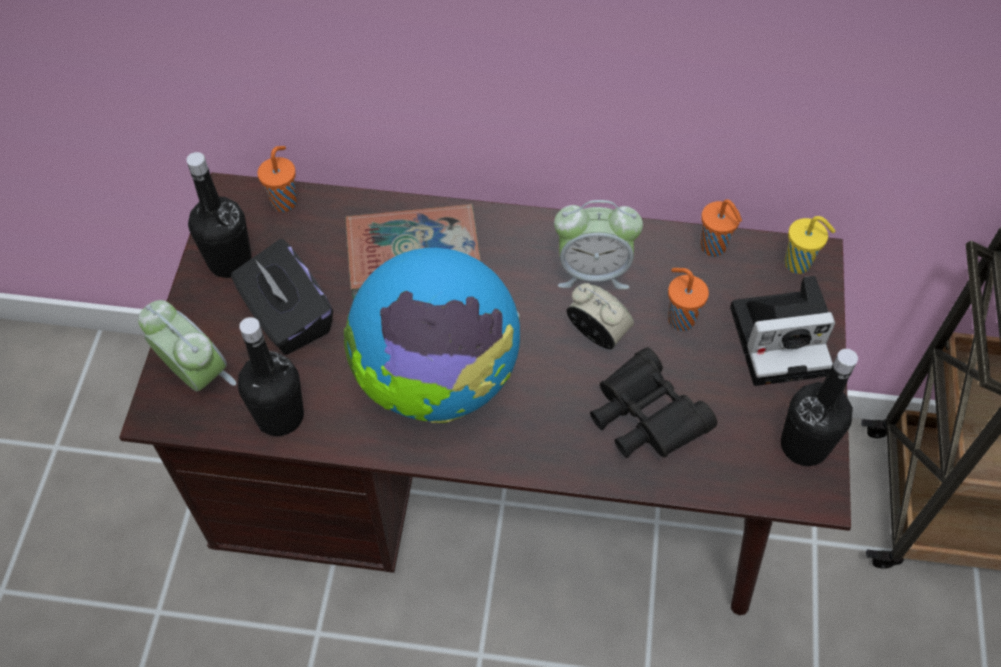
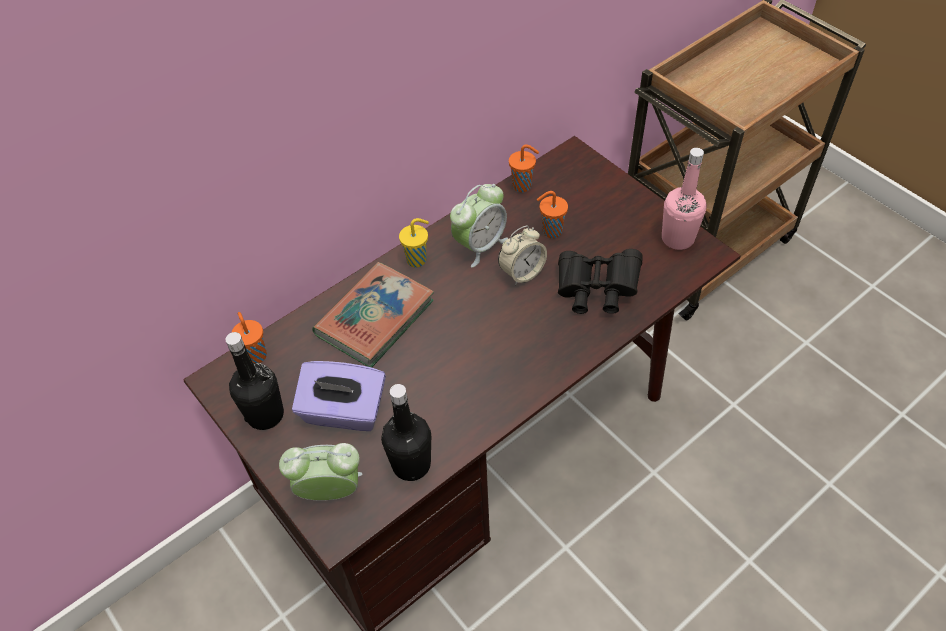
camera: 45 degrees left, 5 degrees down
(287, 317) = (344, 412): black tissue box -> purple tissue box
(437, 379) = (472, 366): globe -> none
(597, 334) = (522, 272): alarm clock -> alarm clock turned 150 degrees clockwise
(781, 339) = (607, 201): camera -> none
(799, 264) = (570, 162): yellow cup -> yellow cup (418, 260)
(804, 445) = (677, 238): black bottle -> pink bottle

